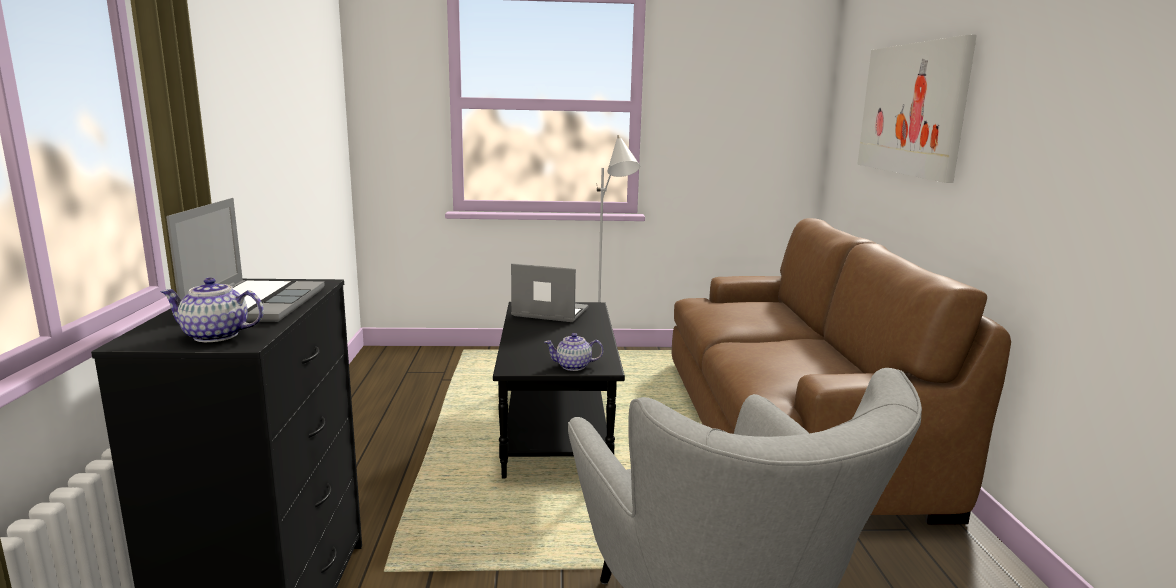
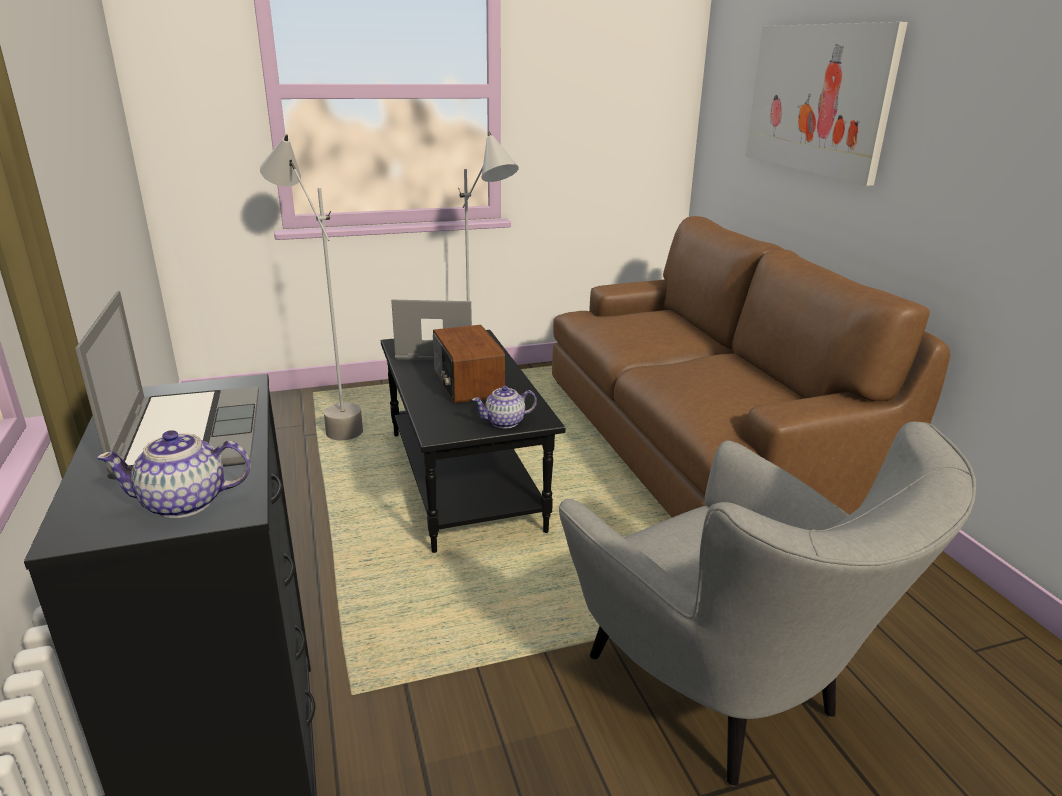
camera: 15 degrees left, 10 degrees up
(464, 372) = (328, 422): none -> grey floor lamp
(559, 337) = (467, 384): none -> radio

